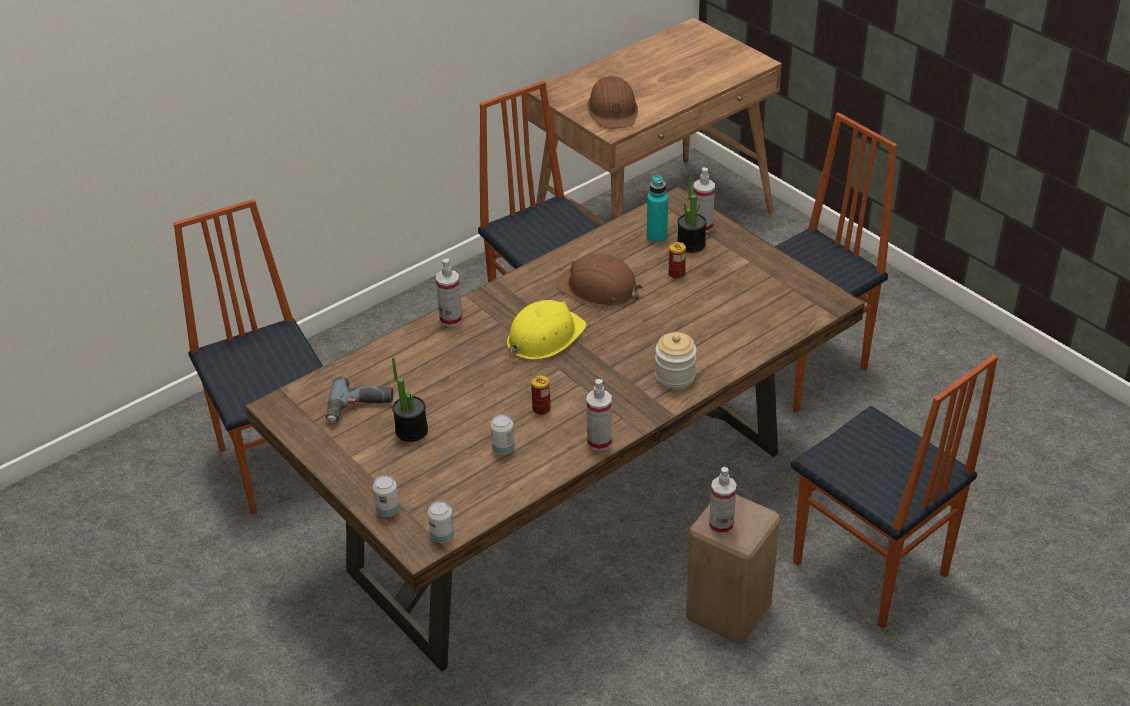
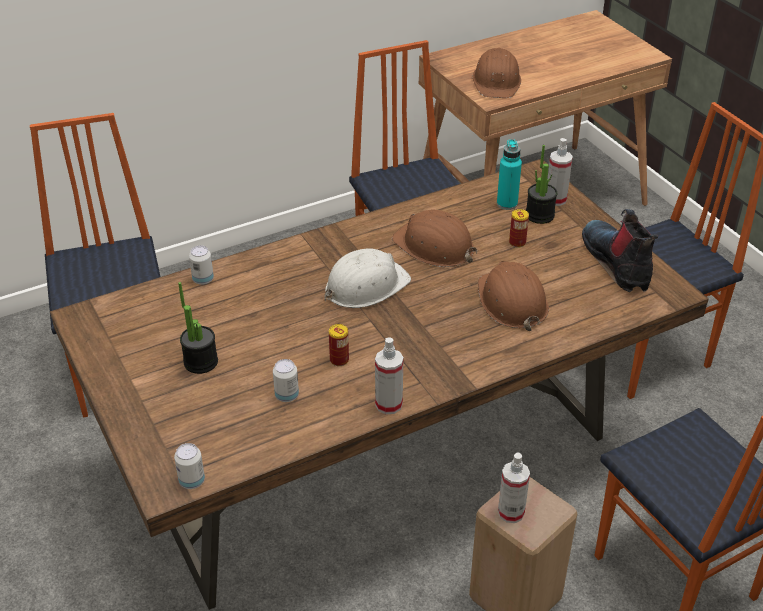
camera: 10 degrees right, 0 degrees up
(359, 408) = (158, 330): power drill -> none
(388, 510) = (146, 443): can -> can (203, 280)
(451, 319) = (279, 255): spray bottle -> none
(544, 337) = (365, 286): yellow hard hat -> white hard hat
(675, 377) = (487, 347): jar -> none
(686, 331) = (511, 302): none -> brown hard hat
(775, 281) = (617, 263): none -> boot

